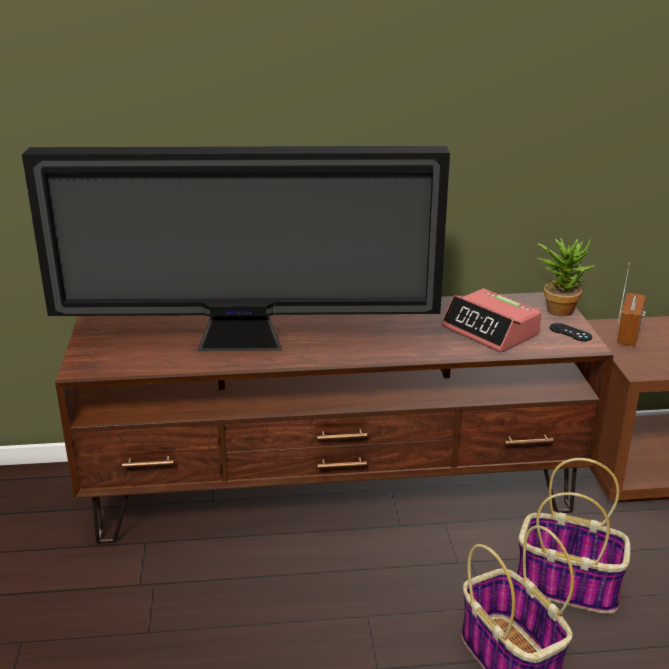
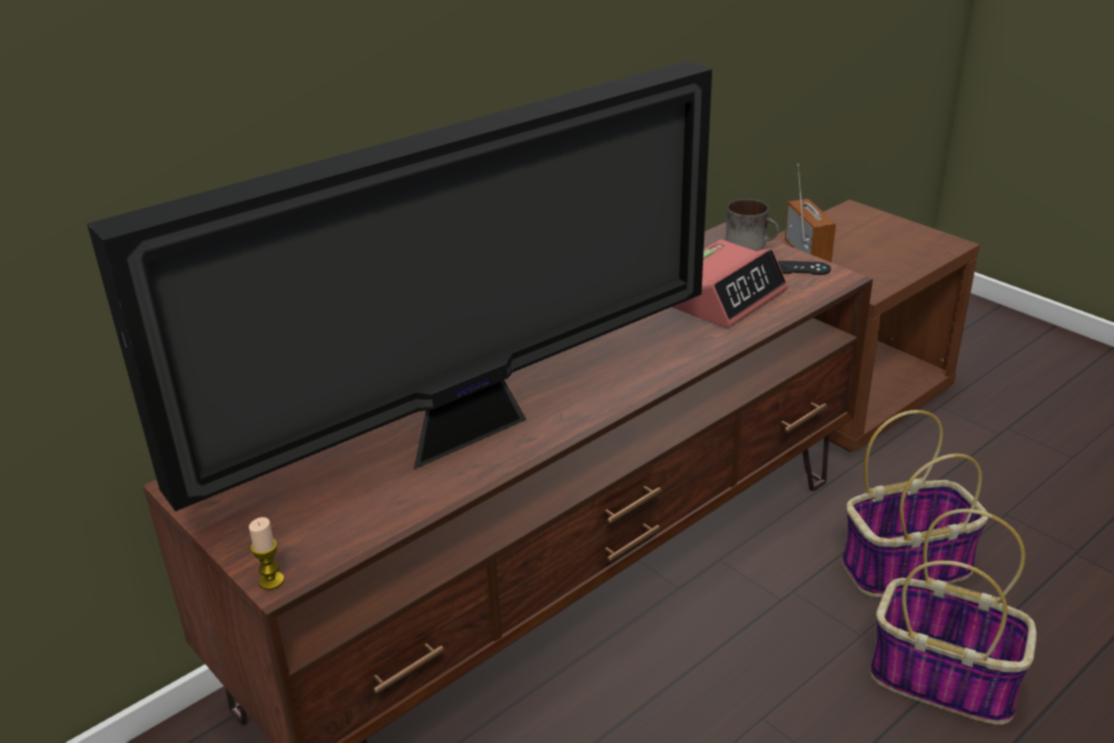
camera: 35 degrees left, 5 degrees up
(74, 370) = (271, 581): none -> candle
(491, 331) = (723, 297): alarm clock -> alarm clock turned 60 degrees counterclockwise
(559, 308) = (751, 243): potted plant -> mug

